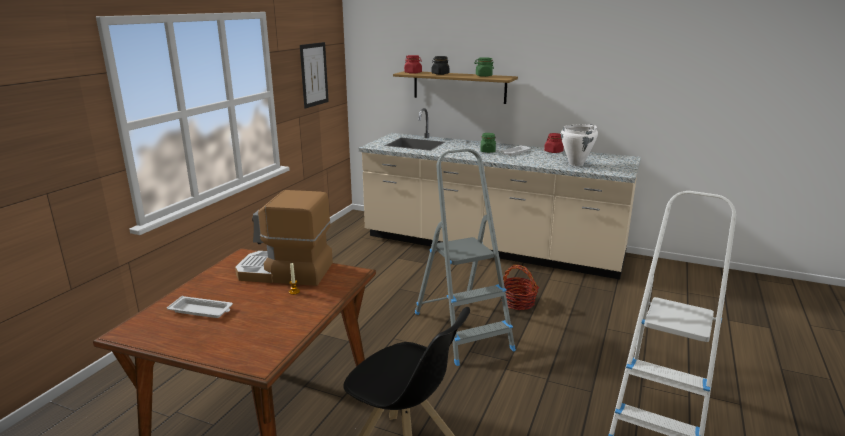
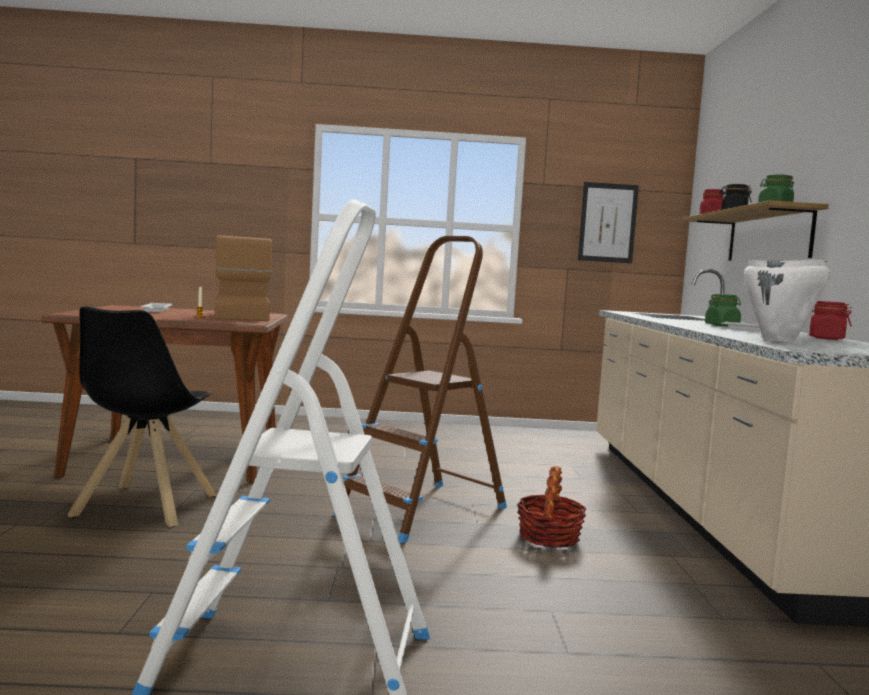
camera: 65 degrees right, 15 degrees down
(462, 331) = (421, 511): grey step ladder -> brown step ladder

